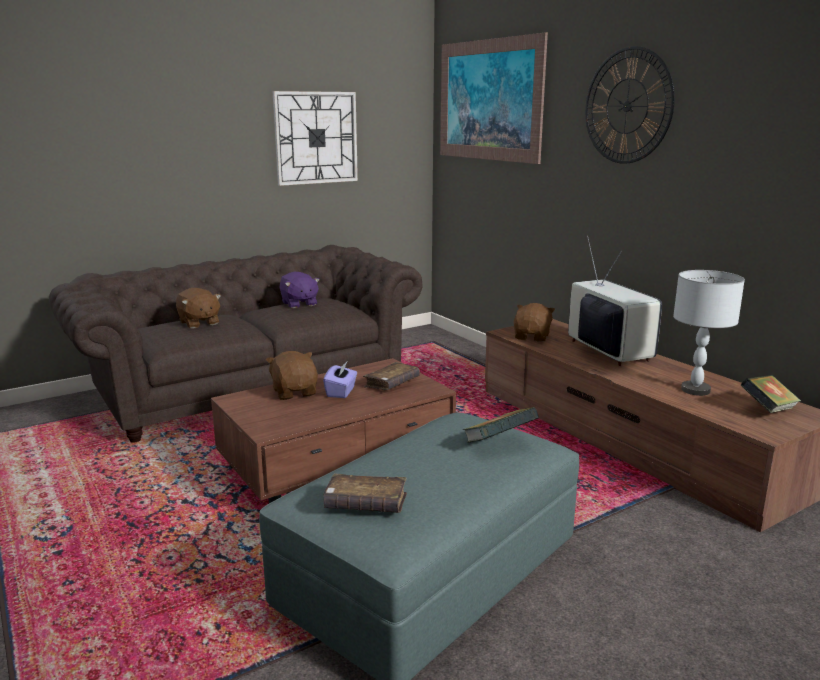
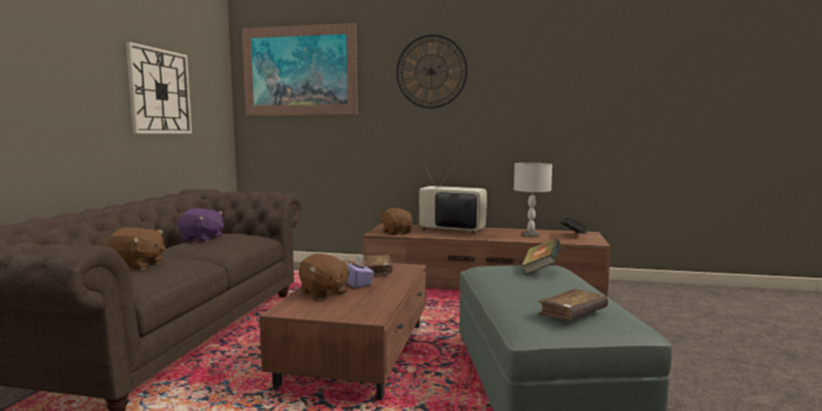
camera: 45 degrees left, 10 degrees down
(295, 392) = (323, 293): brown plush toy -> brown plush toy turned 150 degrees counterclockwise

